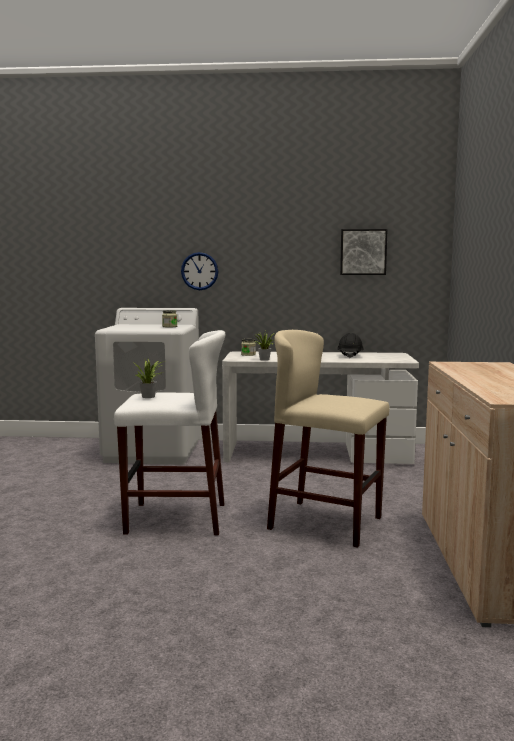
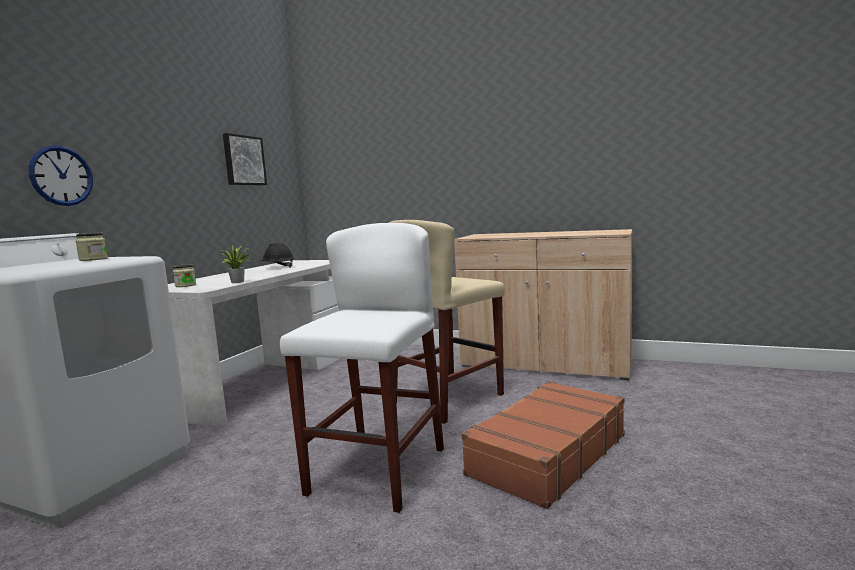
camera: 70 degrees left, 0 degrees up
(150, 396) = (343, 322): potted plant -> none
(223, 579) = (546, 455): none -> brown suitcase

